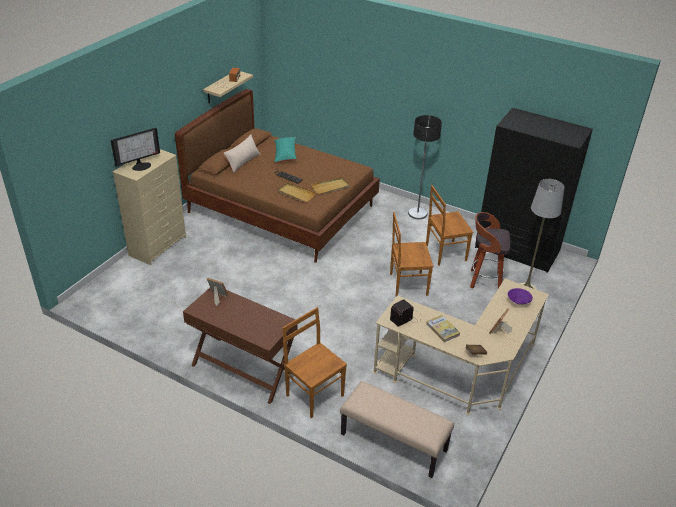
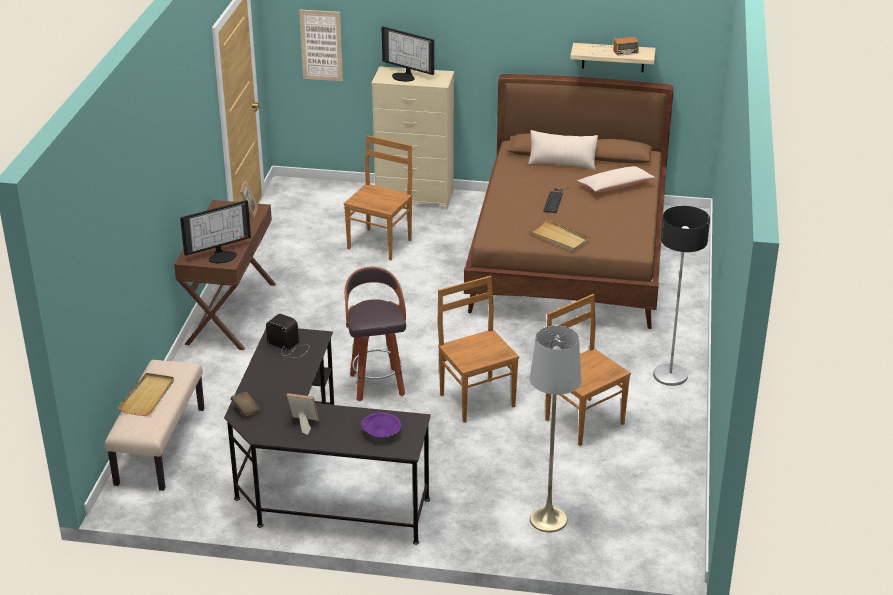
camera: 70 degrees right, 5 degrees down
(72, 180) = (321, 45): none -> picture
(273, 323) = (222, 256): none -> monitor
(285, 154) = (615, 186): turquoise pillow -> beige pillow
(296, 193) = (516, 216): beige tray -> beige tray (148, 396)
(314, 394) = (213, 371): brown chair -> brown chair (380, 243)
(442, 329) = (280, 377): book -> none
(463, 372) = (315, 482): beige desk -> black desk
(484, 280) = (540, 471): stool -> stool (376, 384)
(517, 249) = (657, 496): black wardrobe -> none

